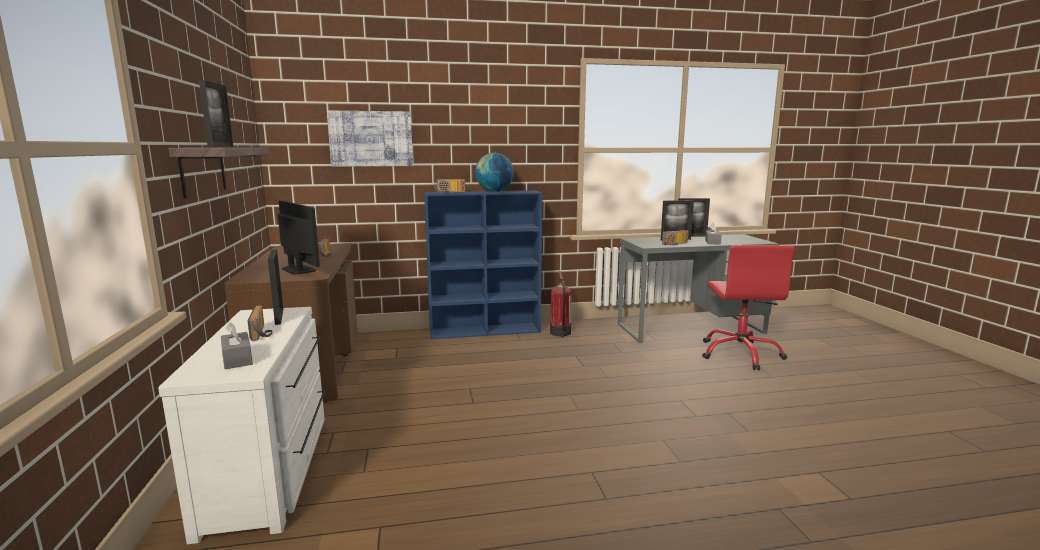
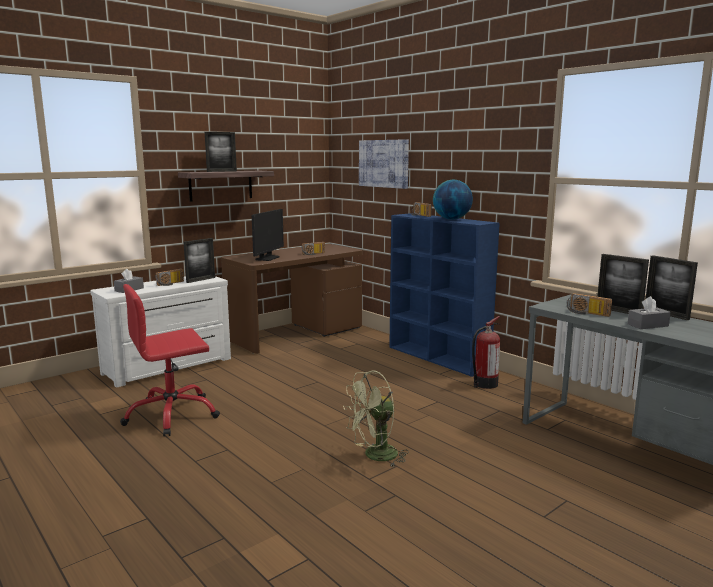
camera: 60 degrees right, 0 degrees up
(658, 404) = (375, 456): none -> green fan
(740, 354) = (591, 486): red office chair -> red office chair (172, 415)

